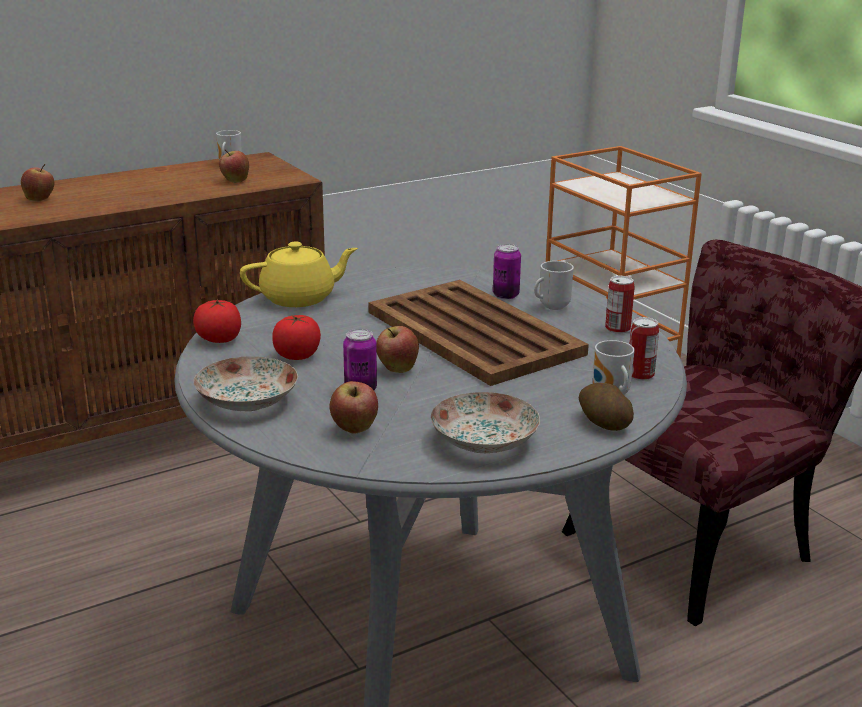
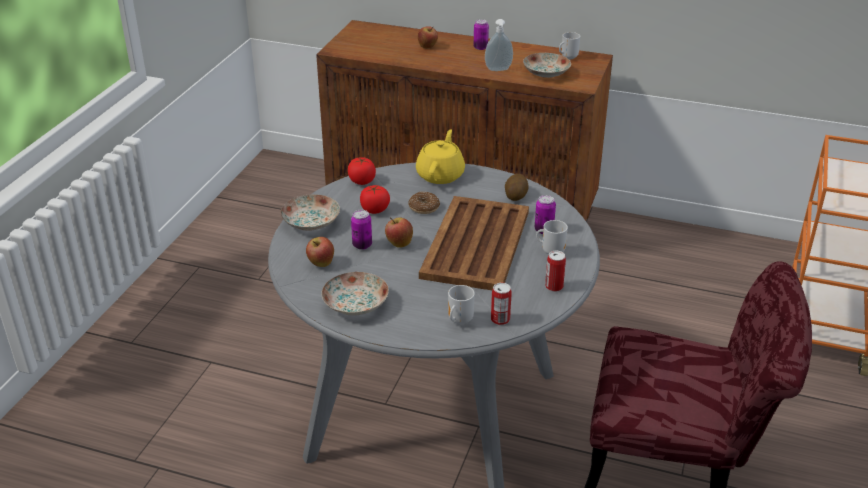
camera: 50 degrees right, 10 degrees up
(110, 183) = (480, 47): none -> can
(176, 193) = (498, 70): none -> soap dispenser
(235, 181) = (545, 73): apple -> plate
(299, 298) = (441, 175): yellow teapot -> yellow teapot turned 105 degrees counterclockwise
(348, 330) = (424, 207): none -> donut
(603, 423) = (422, 331): potato -> potato (516, 195)

